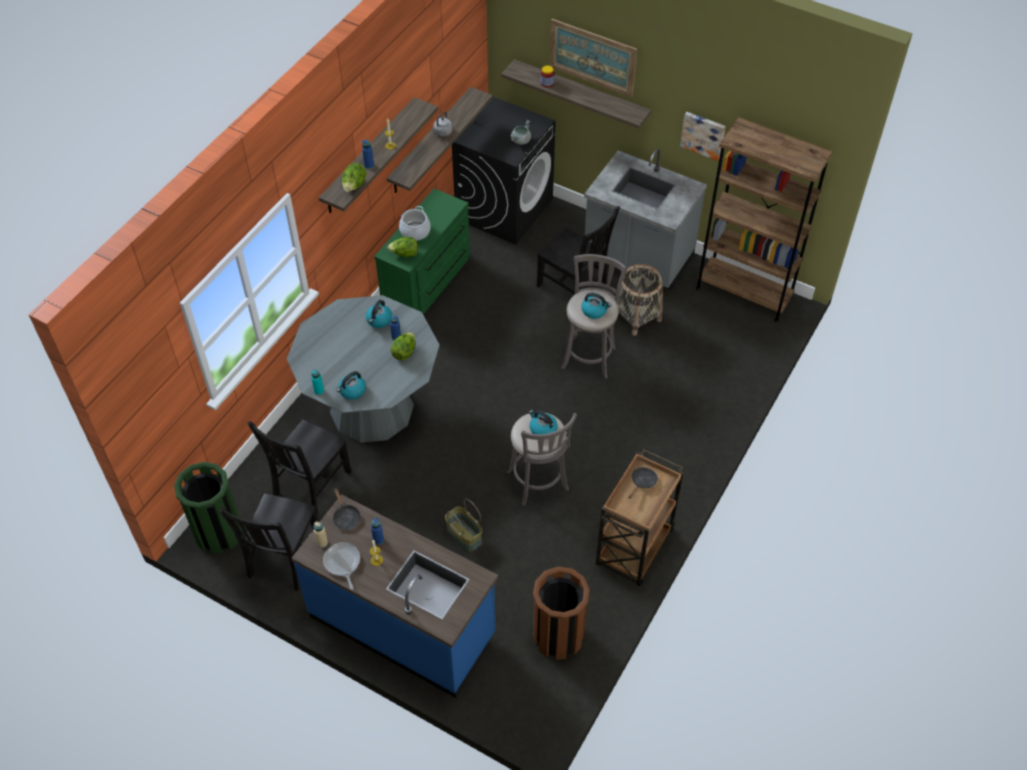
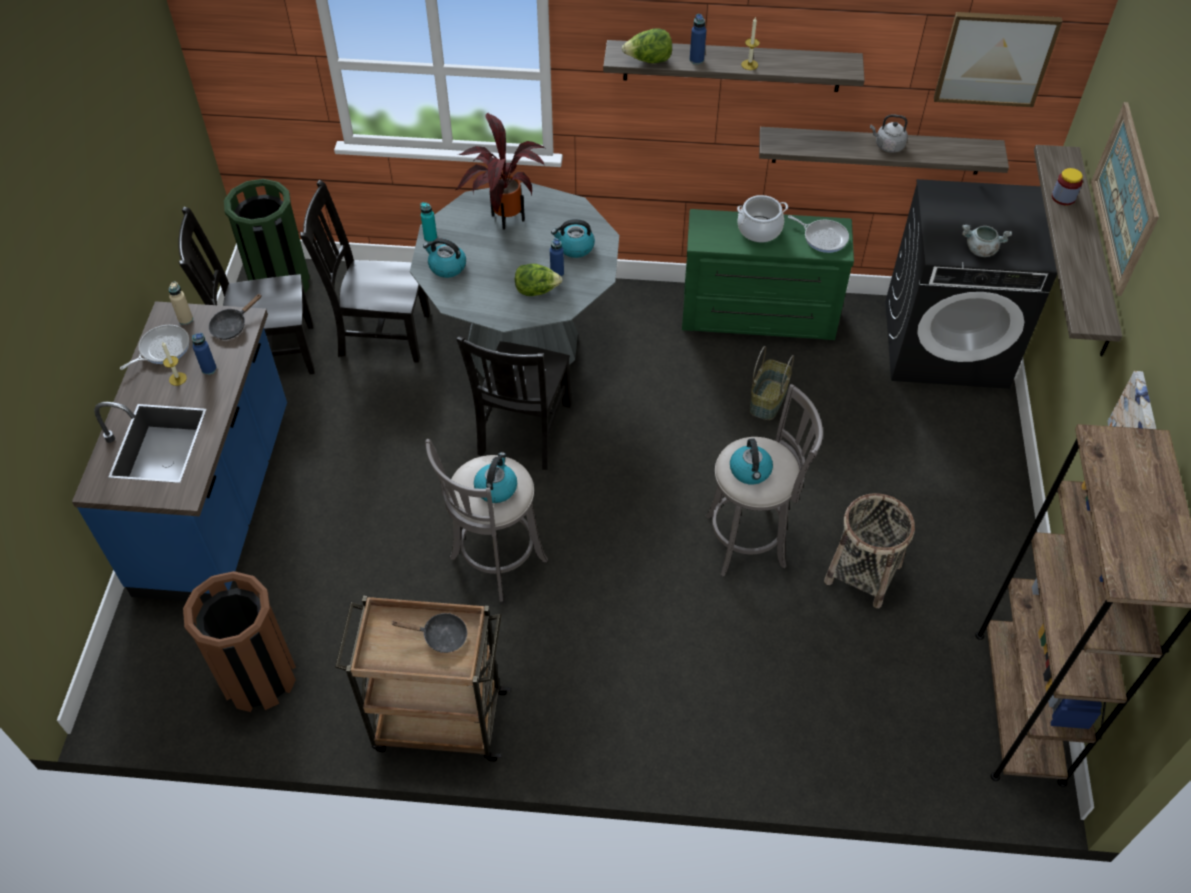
camera: 65 degrees right, 0 degrees up
(327, 346) = (504, 218): none -> potted plant
(404, 254) = (713, 234): lettuce -> none
(441, 206) = (823, 237): none -> frying pan
(457, 50) = (995, 58): none -> picture
(463, 535) = (374, 511): basket -> basket (767, 399)
(574, 287) = (862, 476): black chair -> black chair (523, 432)
(637, 259) = (975, 534): grey counter -> none

